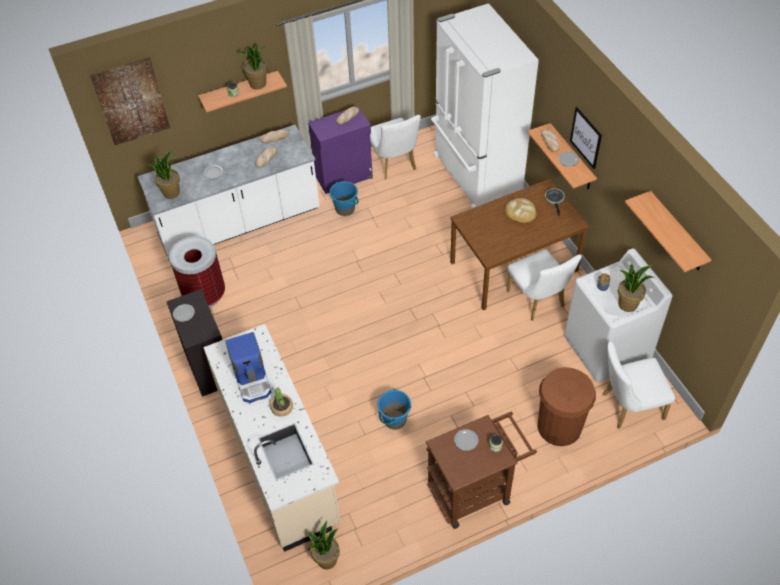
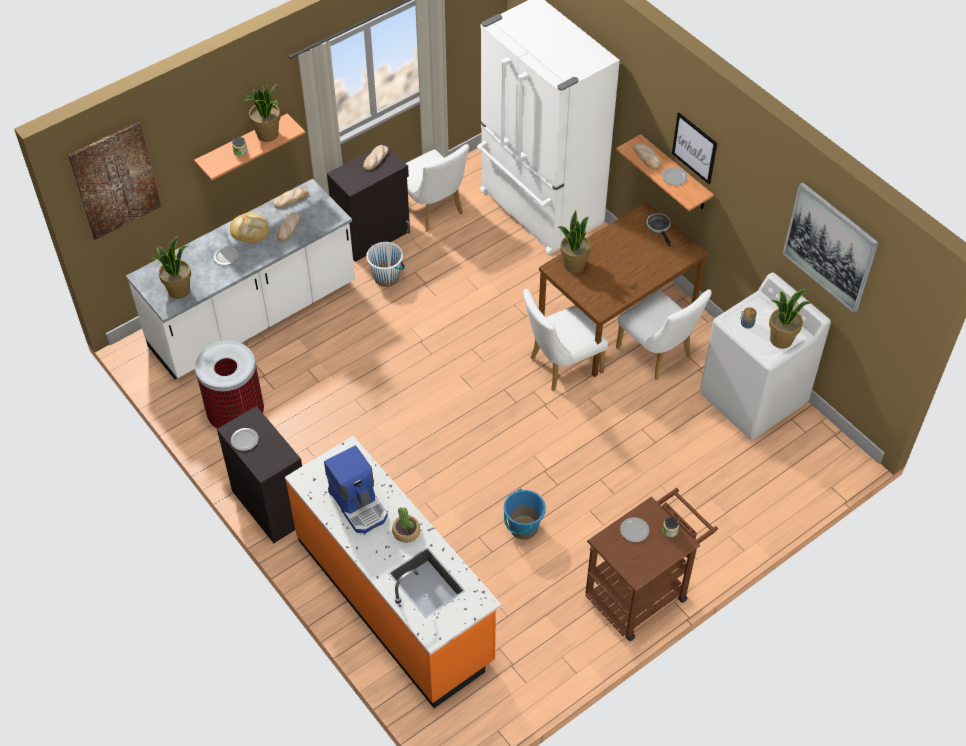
camera: 15 degrees left, 0 degrees up
(279, 458) = (395, 600): beige counter -> orange counter
(327, 559) = (488, 707): potted plant -> potted plant (573, 264)
(344, 177) = (373, 236): purple cabinet -> black cabinet
(345, 209) = (386, 277): blue bucket -> white bucket
(520, 211) = (622, 248): bread -> bread (250, 229)
(559, 426) = (721, 500): brown trash can -> none
(628, 407) = (794, 462): white chair -> white chair (560, 366)
(677, 233) = (830, 247): shelf -> picture

